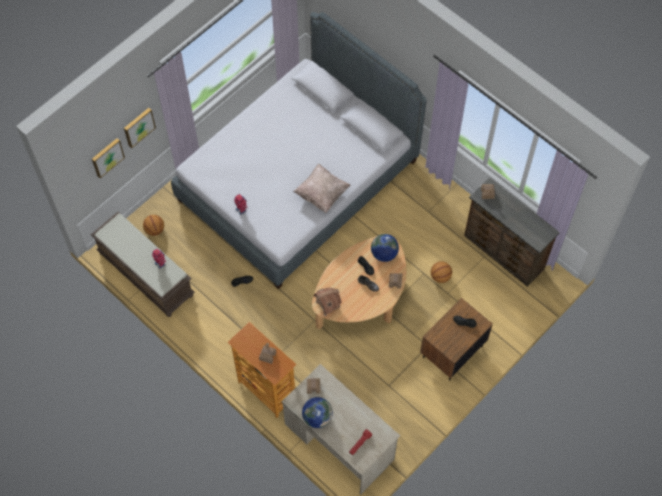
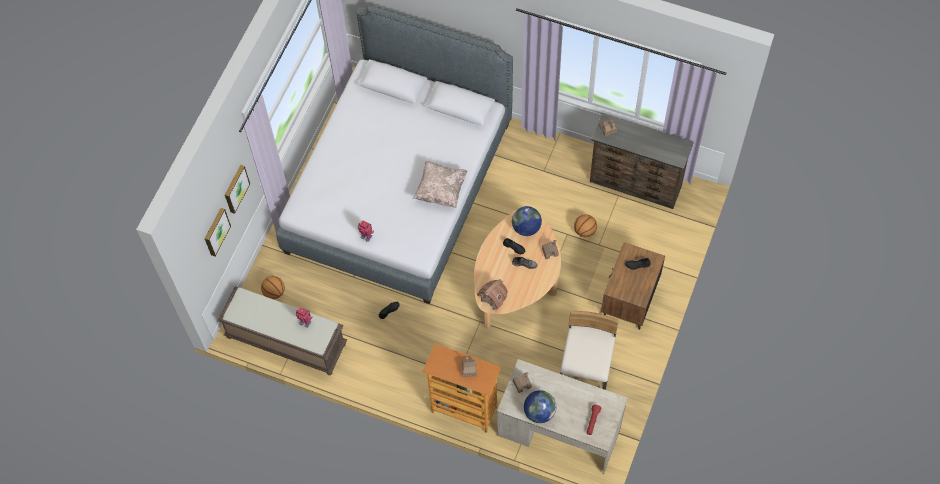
camera: 20 degrees left, 0 degrees up
(389, 394) = (587, 365): none -> beige chair

